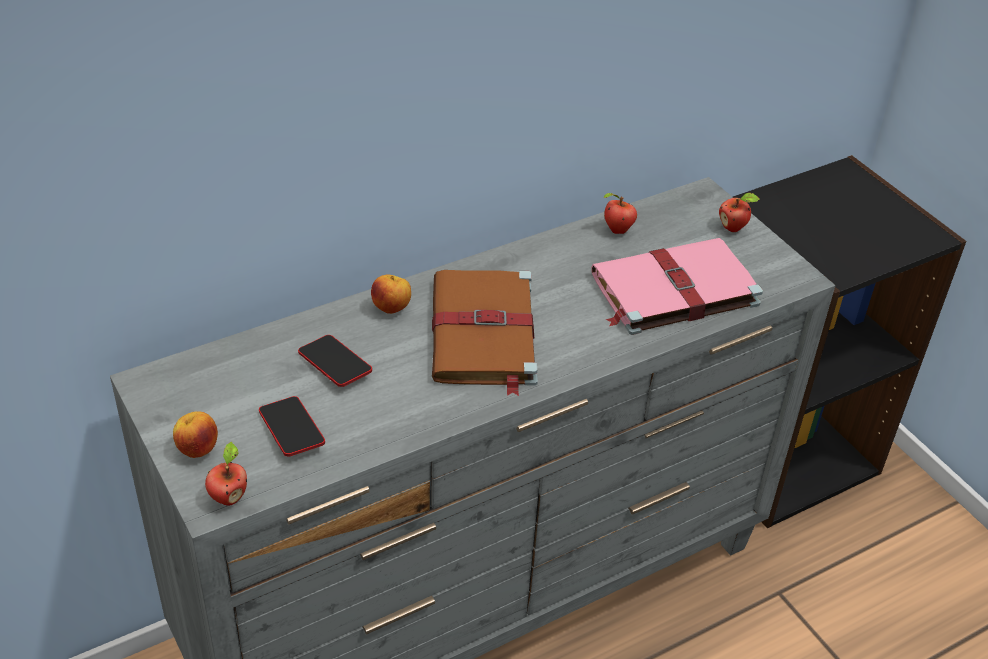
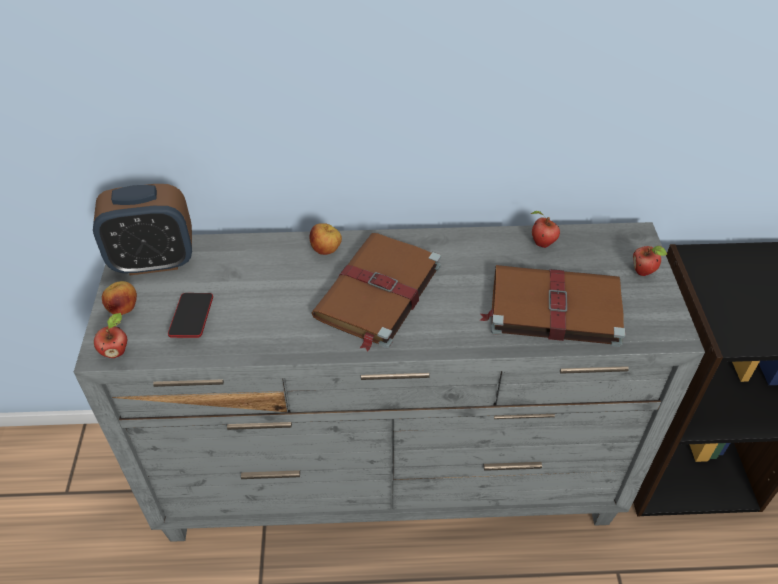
camera: 30 degrees right, 5 degrees up
(190, 386) = (154, 261): none -> alarm clock
(335, 365) = (256, 280): phone -> none
(672, 290) = (552, 308): pink book -> brown book

